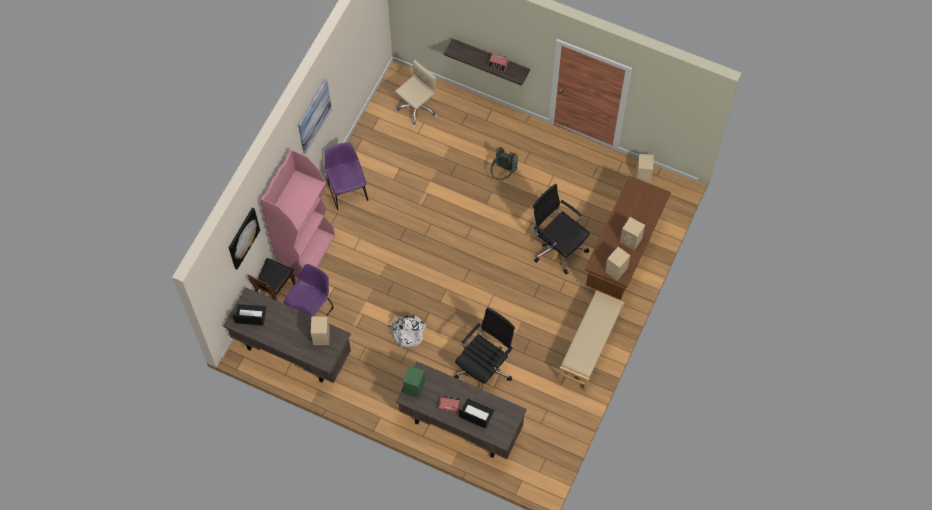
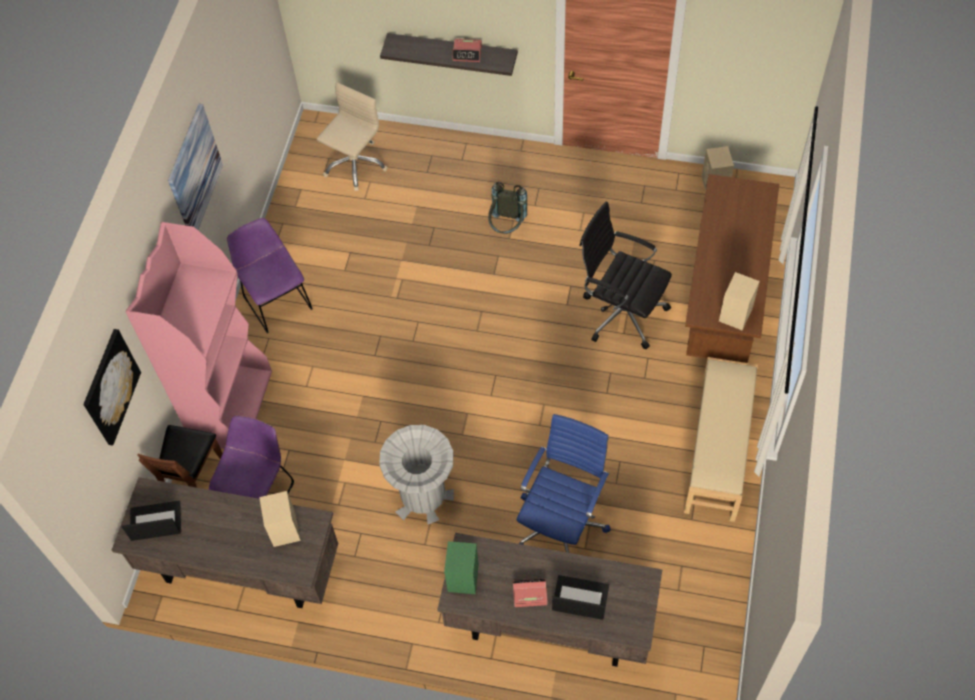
camera: 10 degrees left, 5 degrees down
(407, 333) = (423, 495): white backpack -> grey trash can
(484, 368) = (562, 523): black office chair -> blue office chair
(631, 240) = (743, 266): beige speaker -> none

